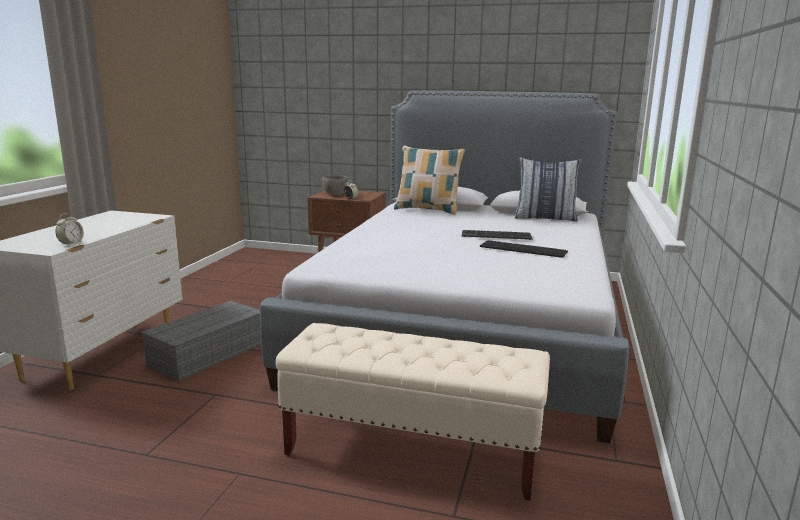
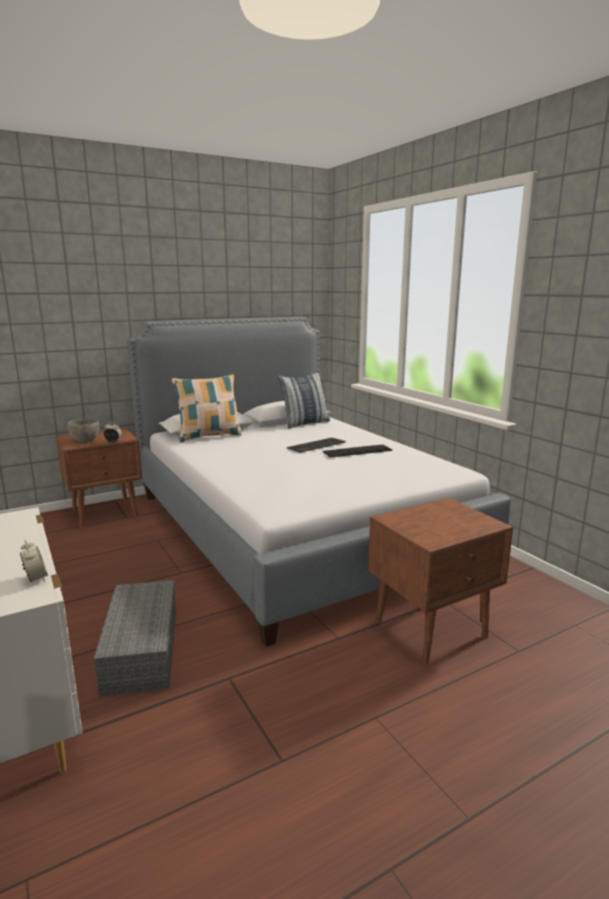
camera: 45 degrees left, 0 degrees up
(413, 451) = (432, 629): beige bench -> brown nightstand

